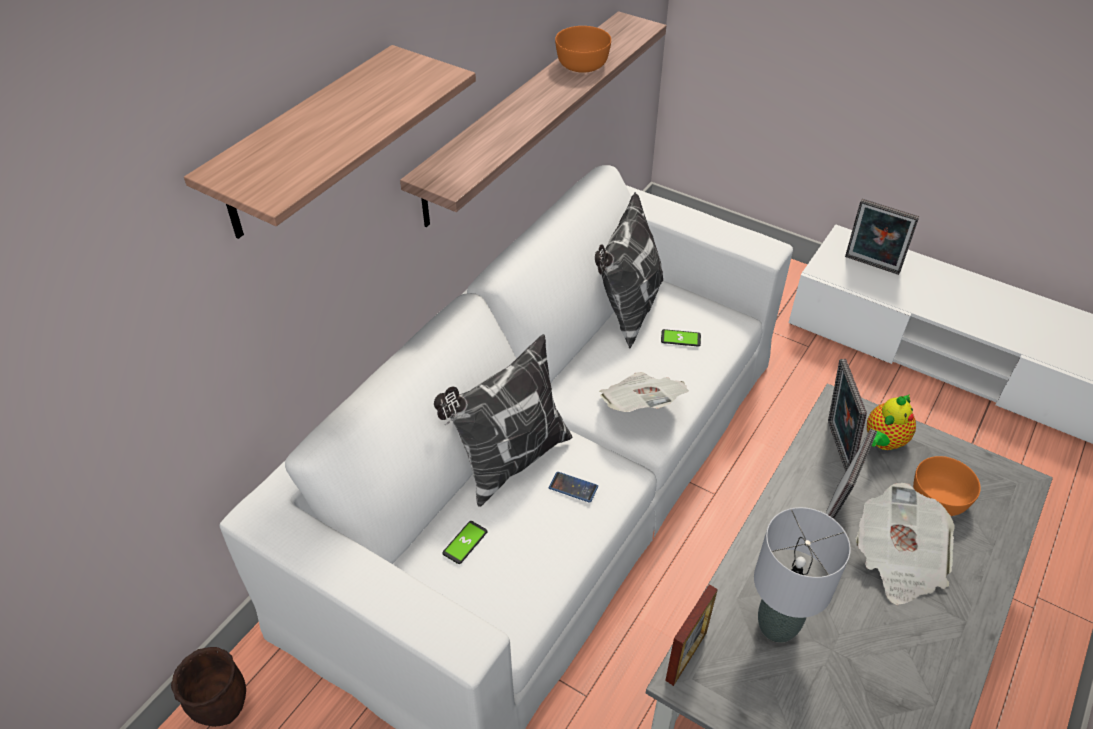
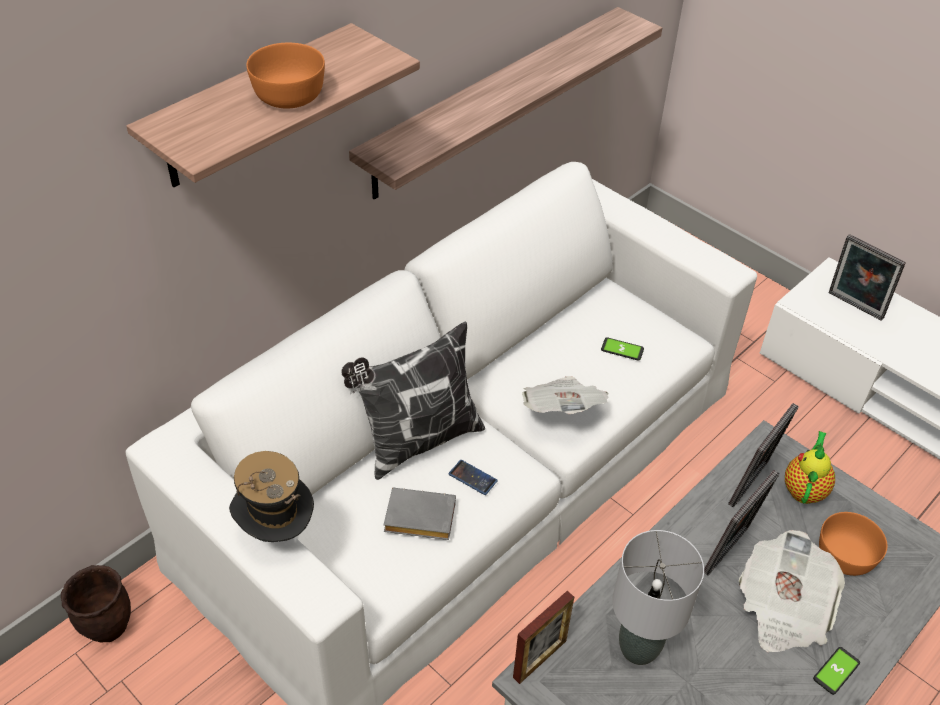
camera: 10 degrees right, 0 degrees up
(401, 580) = (276, 532): none -> hat
(465, 543) = (354, 511): phone -> phone (836, 671)
(530, 539) = (417, 519): none -> grey book
(583, 64) = (563, 58): orange bowl -> orange bowl (290, 96)
(628, 311) = (576, 313): pillow -> none
(835, 447) = (752, 485): picture frame -> picture frame turned 150 degrees counterclockwise
(883, 441) = (804, 488): teapot -> teapot turned 150 degrees clockwise

